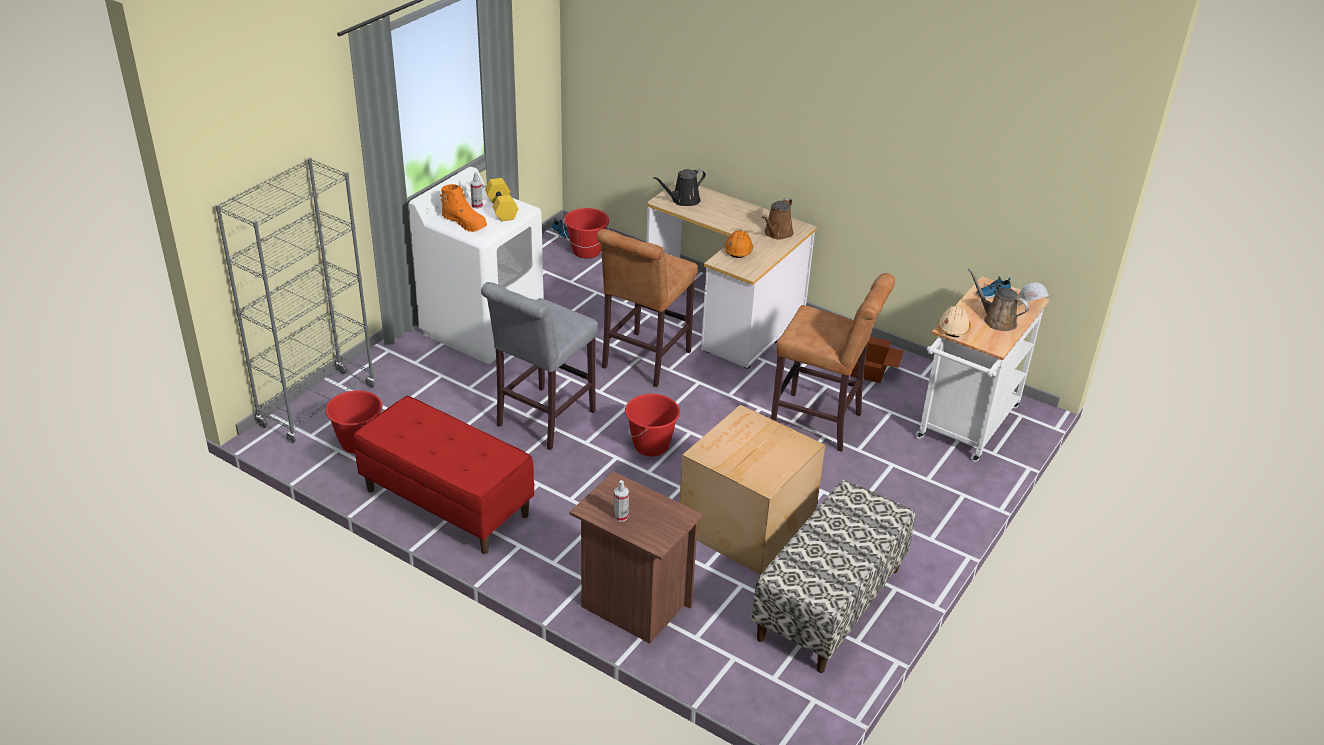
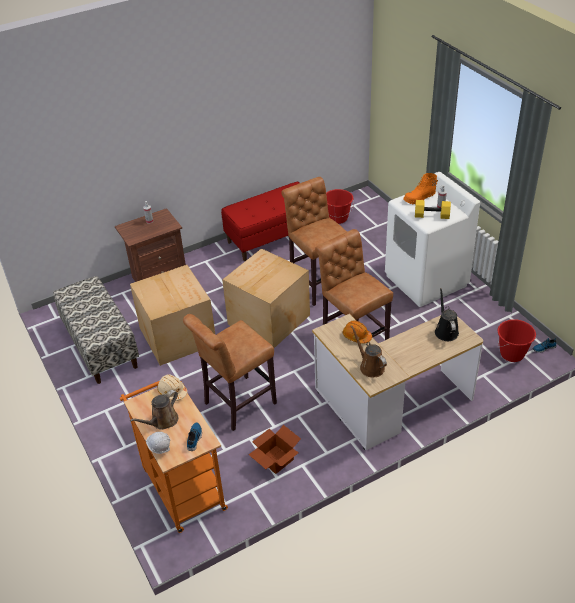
camera: 120 degrees right, 5 degrees up
(318, 406) = (378, 210): grey bookcase -> none
(542, 421) = (317, 283): grey stool -> brown stool
(651, 446) = (267, 319): red bucket -> cardboard box
(965, 427) = (181, 485): white cart -> orange cart
(997, 320) = (162, 421): brown watering can -> brown watering can turned 150 degrees clockwise

